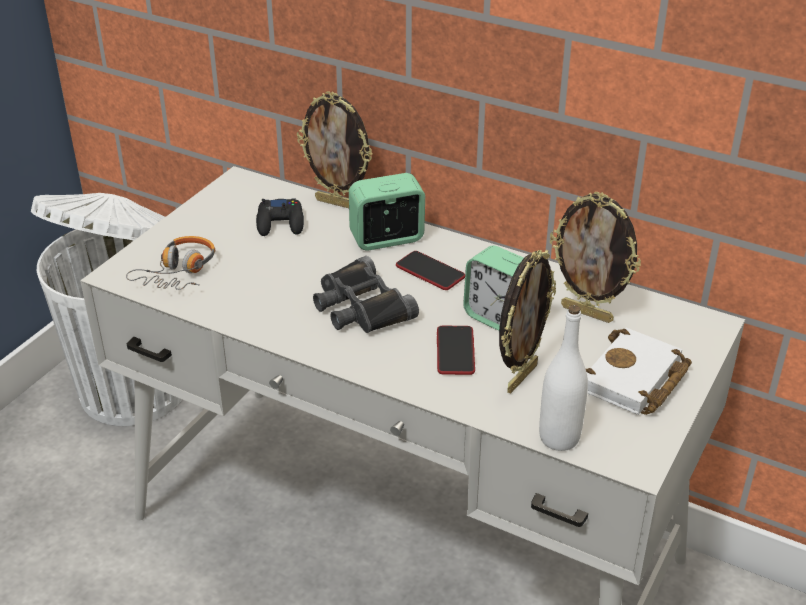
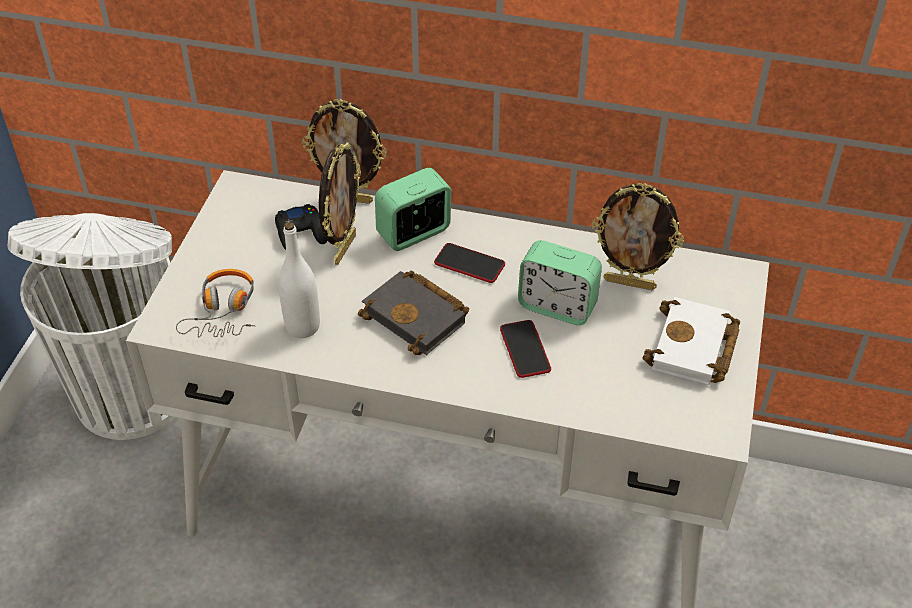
camera: 15 degrees left, 10 degrees up
(360, 307) = (418, 317): black binoculars -> black book
(520, 377) = (593, 366): picture frame -> picture frame (343, 248)
(559, 438) = (648, 423): white bottle -> white bottle (302, 326)

